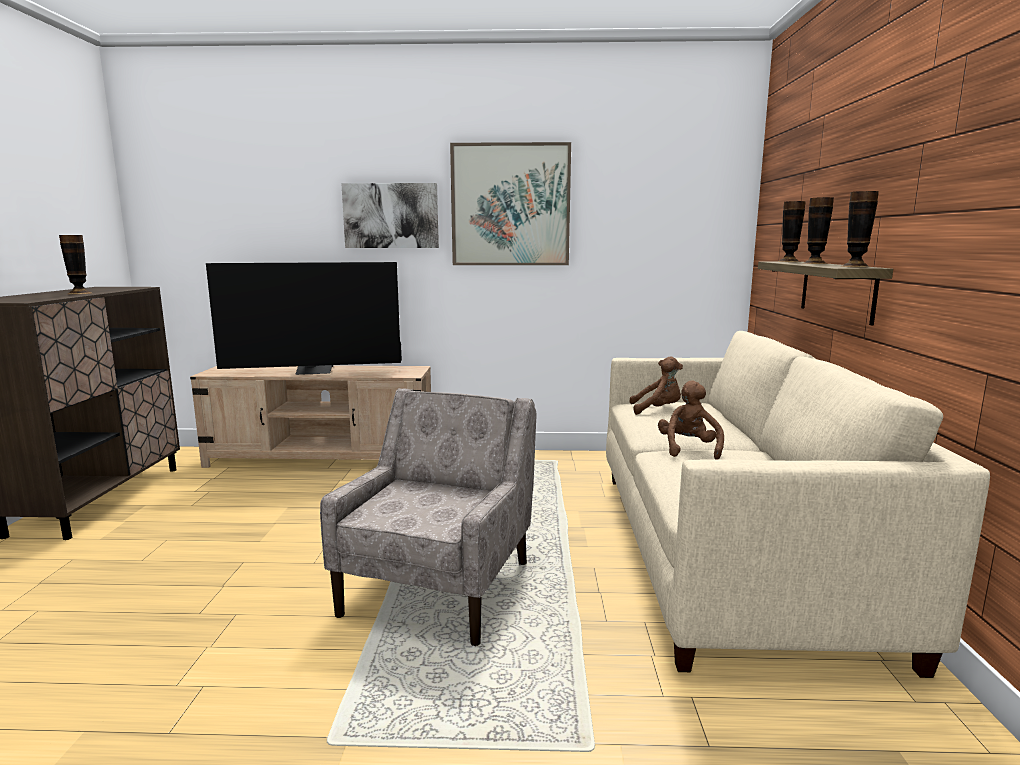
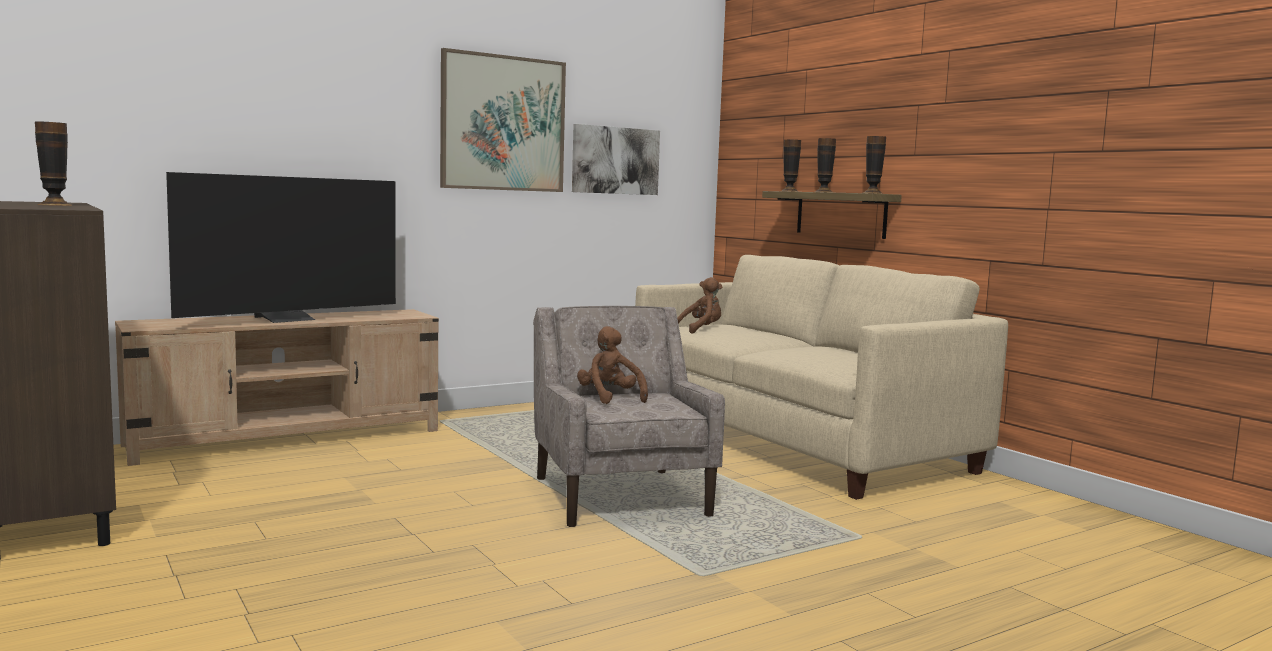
camera: 35 degrees left, 5 degrees down
(391, 216) = (368, 125): picture -> picture (615, 160)
(688, 449) = (779, 347): brown plush toy -> brown plush toy (610, 398)

